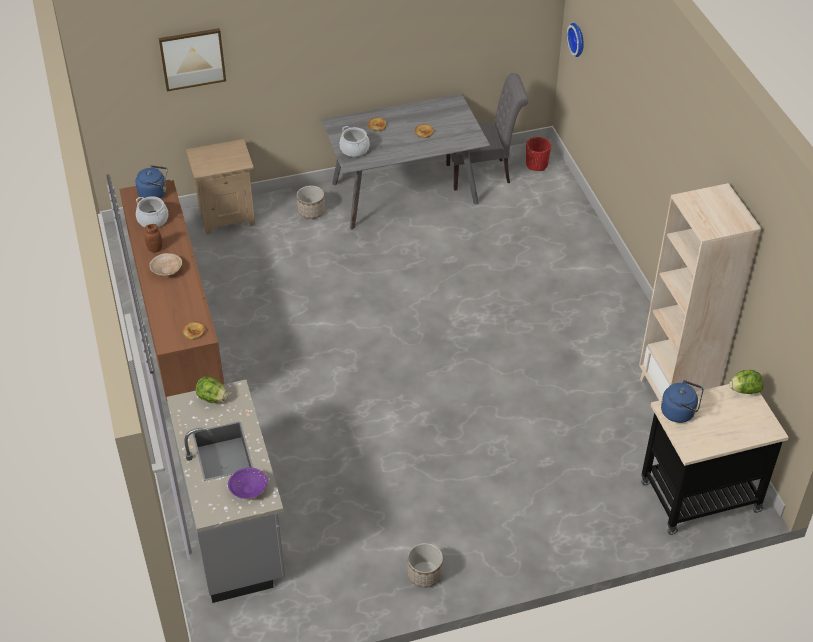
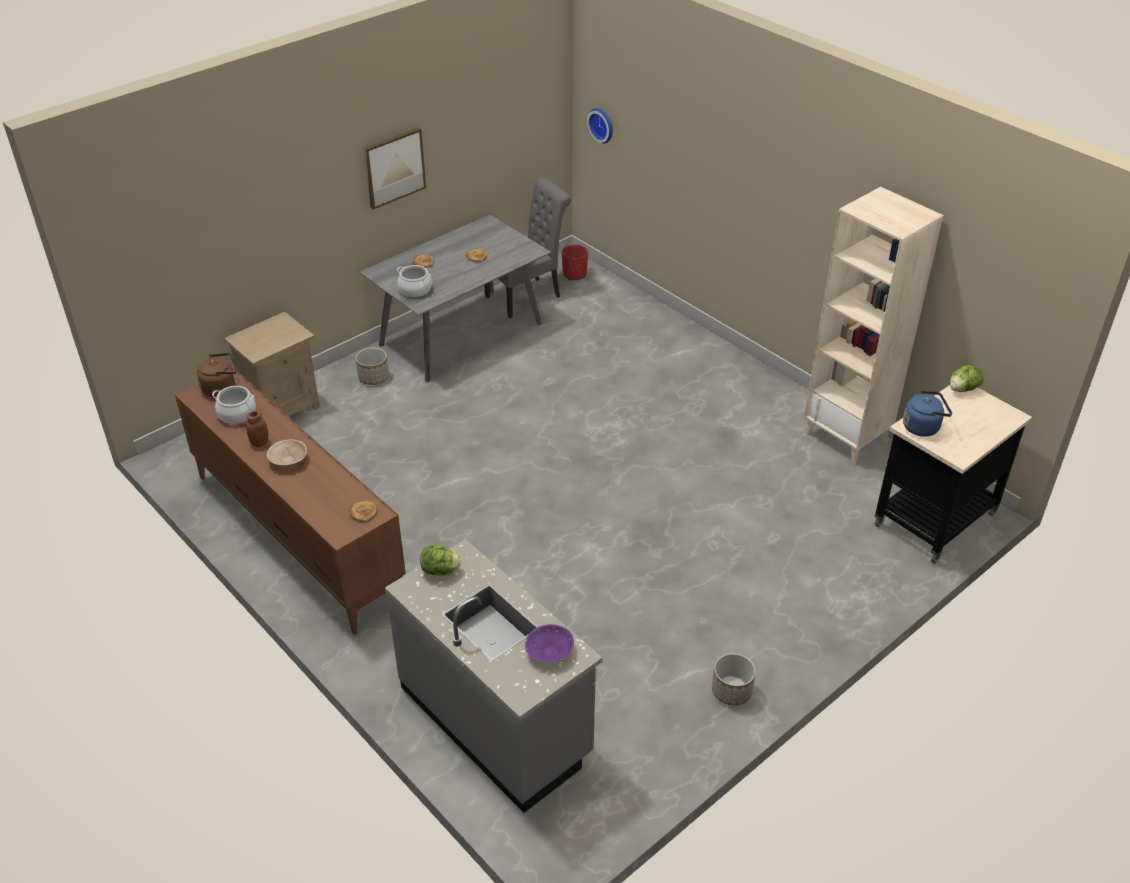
camera: 25 degrees left, 5 degrees down
(154, 193) = (221, 387): blue kettle -> brown kettle
(192, 58) = (219, 223): picture -> picture (394, 167)

